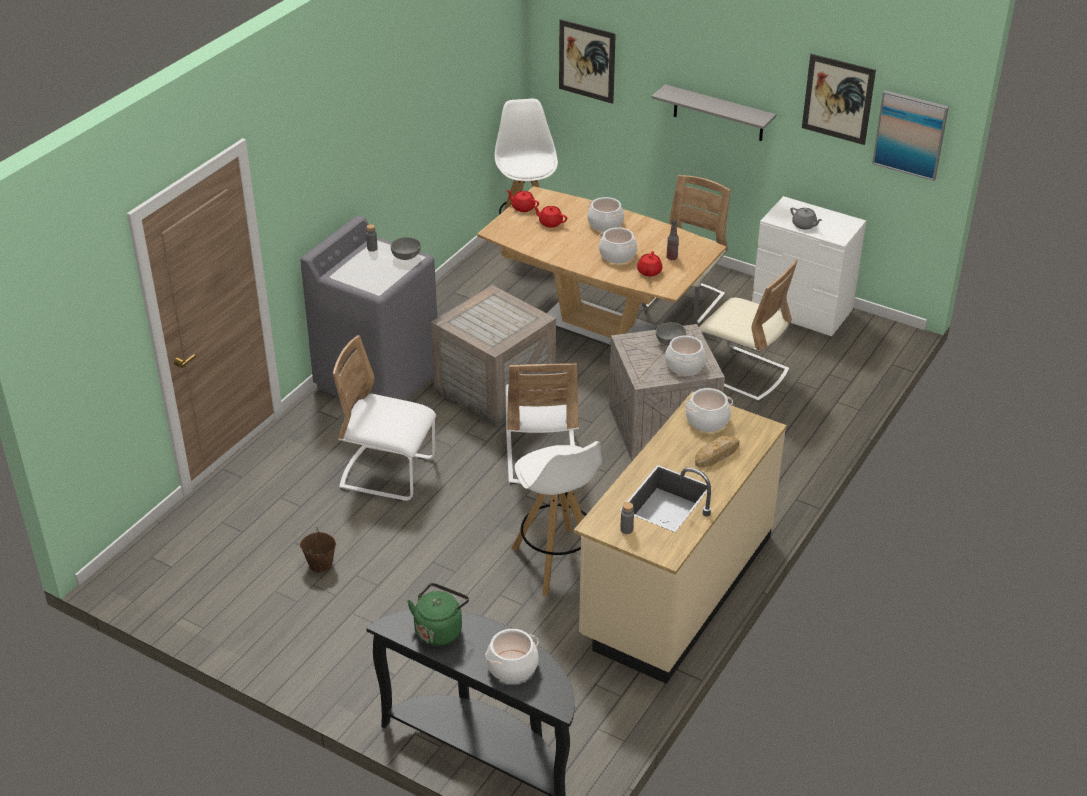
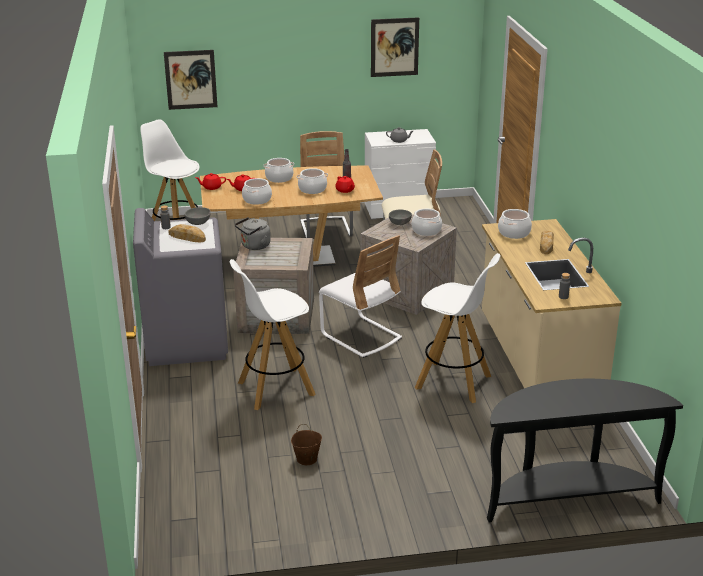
camera: 40 degrees left, 10 degrees down
(373, 270) = (187, 237): none -> bread
(388, 473) = (275, 389): white chair -> white stool
(439, 630) = (535, 401): green kettle -> none
(486, 302) = (254, 246): none -> grey kettle
(512, 666) = (607, 396): cooking pot -> cooking pot (257, 200)
(718, 113) = (305, 87): grey shelf -> none
(910, 134) = (448, 56): picture -> none

